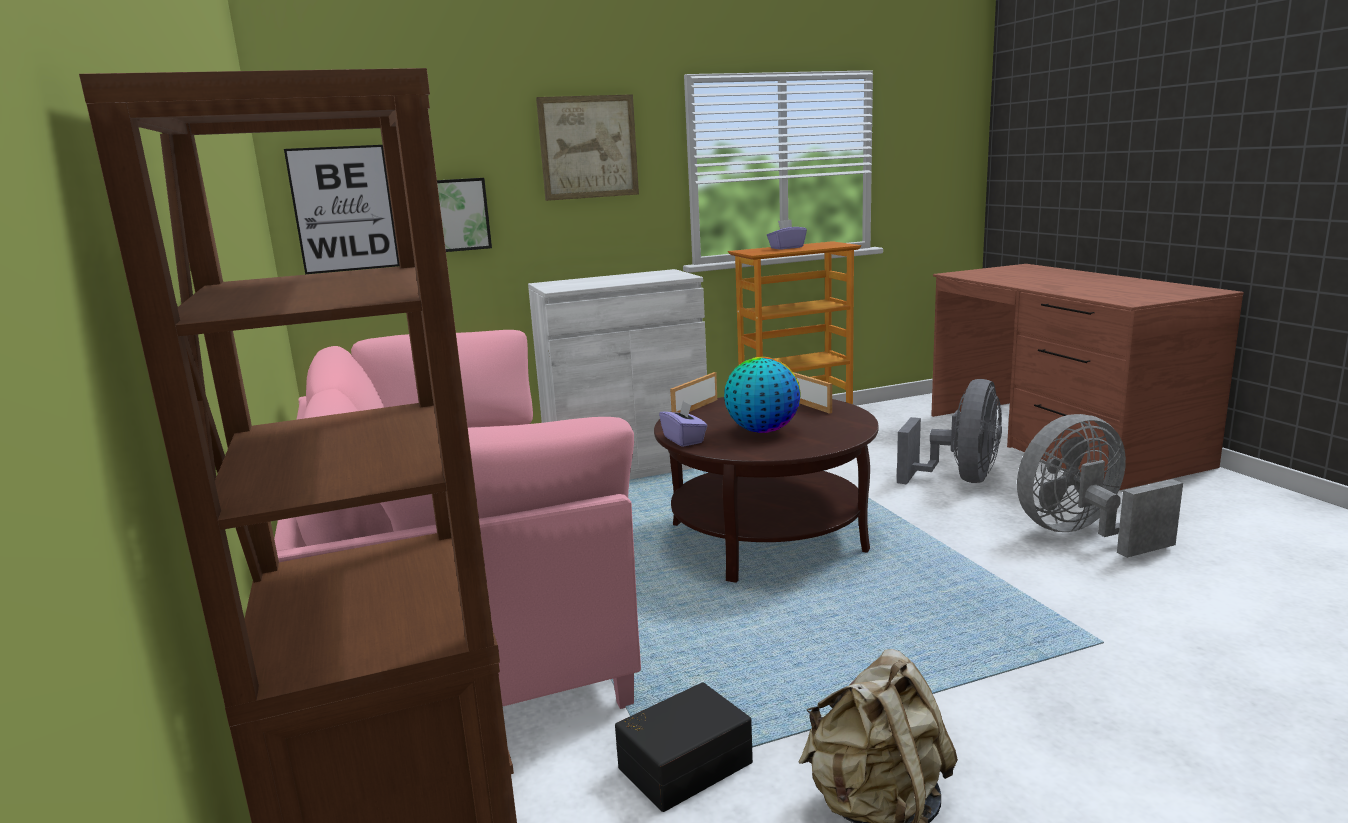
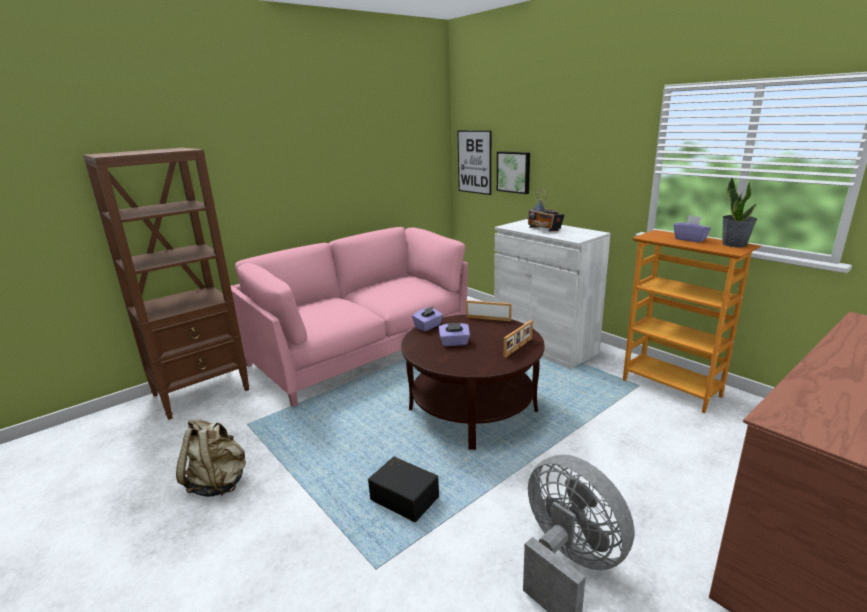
camera: 70 degrees right, 5 degrees up
(588, 147) = (588, 138): picture -> none
(612, 281) = (544, 229): none -> radio
(683, 763) = (253, 428): black storage box -> black storage box (405, 497)
(762, 431) = (454, 343): globe -> purple tissue box
(822, 243) = (734, 244): none -> potted plant
(960, 479) = (644, 482): grey fan -> none

